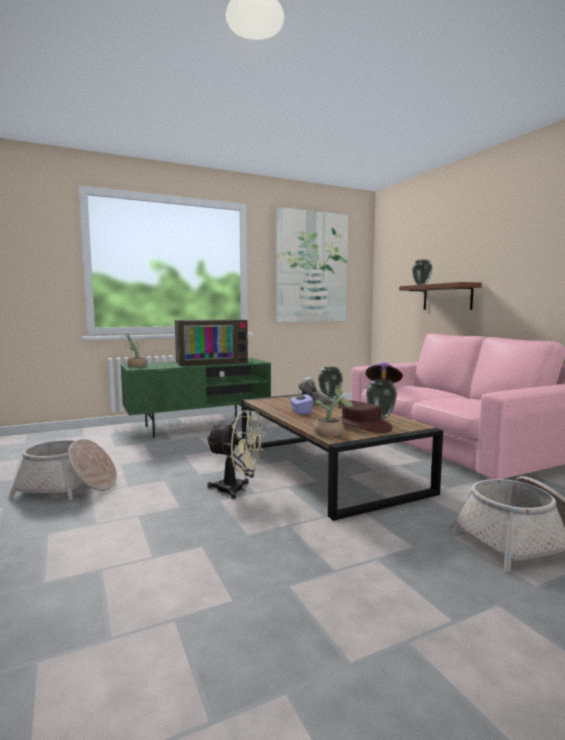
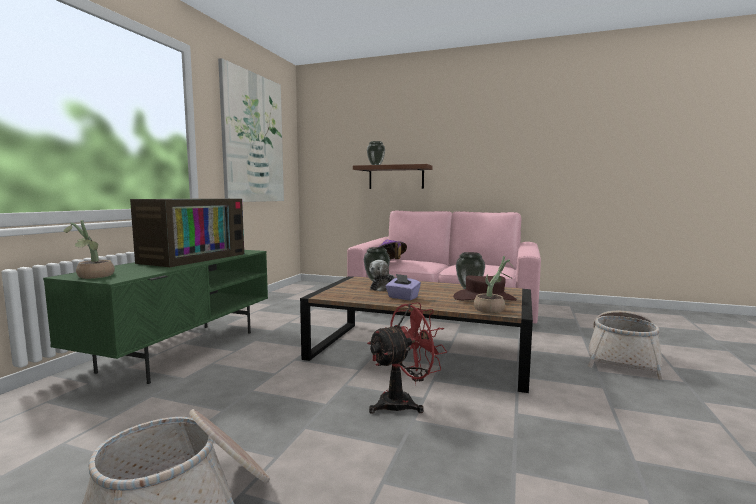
camera: 45 degrees left, 0 degrees up
(237, 490) = (403, 402): beige fan -> red fan

